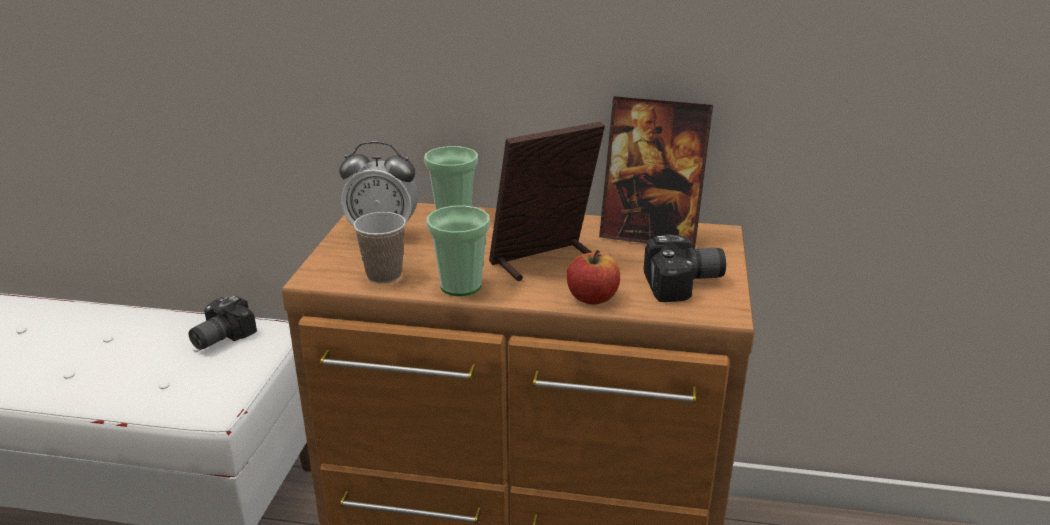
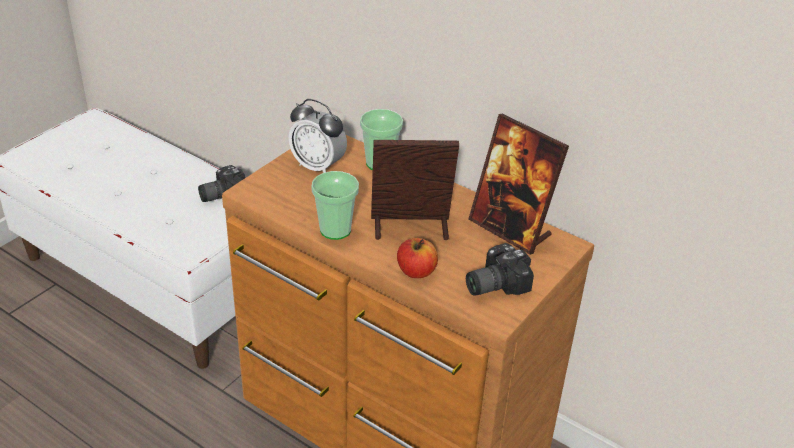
camera: 25 degrees right, 10 degrees up
(384, 275) = (292, 203): cup -> none
(685, 285) = (493, 283): camera -> camera turned 135 degrees clockwise

